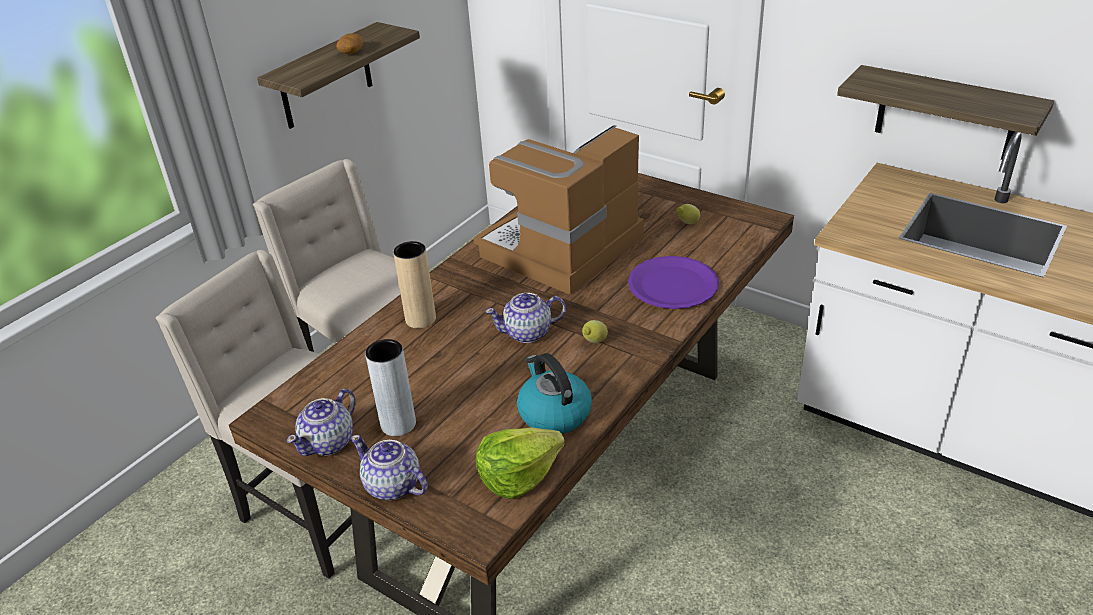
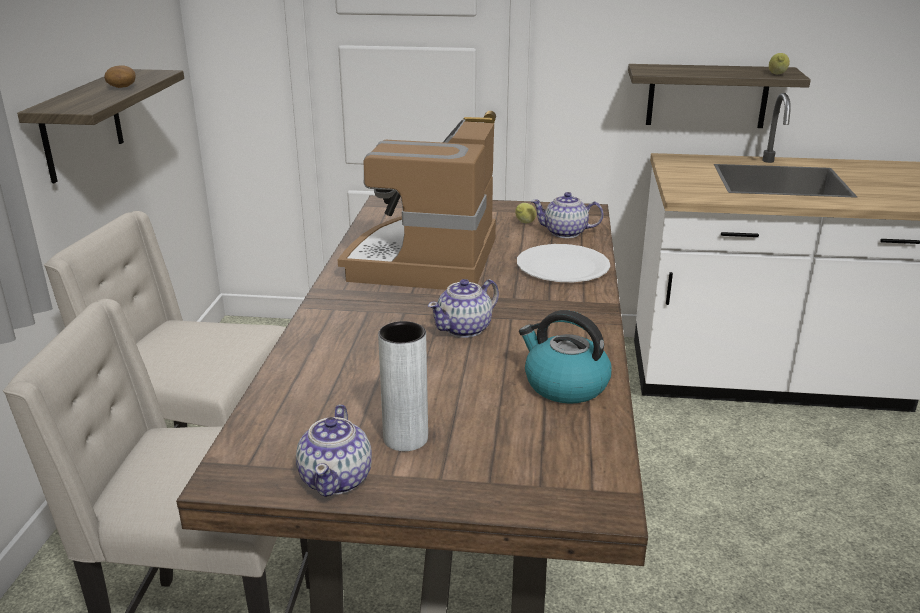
camera: 30 degrees left, 10 degrees down
(393, 486) = (461, 497): teapot -> teapot (566, 233)
(420, 319) = (333, 343): beige vase -> none
(518, 476) = (589, 446): lettuce -> none
(594, 342) = (539, 321): lemon -> lemon (777, 74)
(673, 285) = (563, 266): purple plate -> white plate

